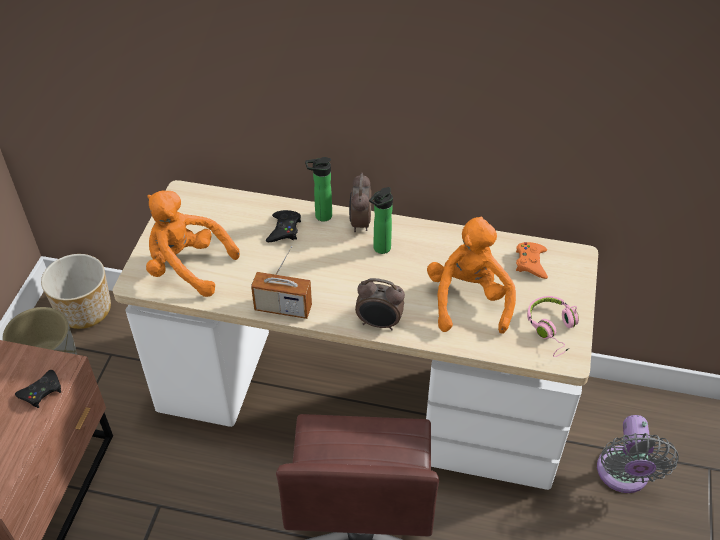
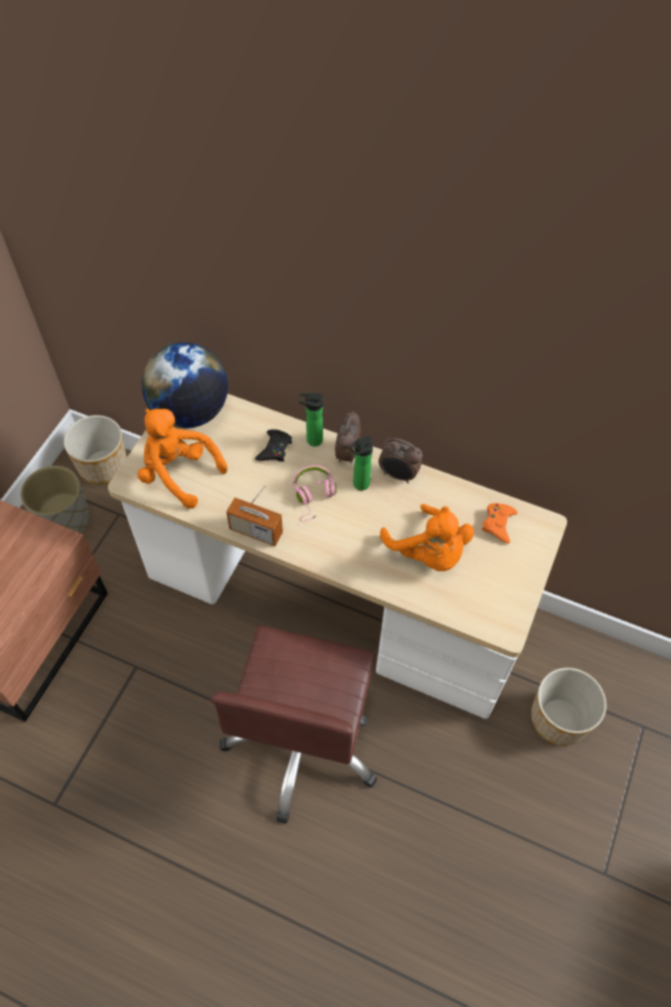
camera: 10 degrees right, 10 degrees up
(41, 391) = (38, 562): black game controller -> none
(187, 209) = (190, 412): none -> globe
(379, 323) = (340, 563): alarm clock -> alarm clock (398, 475)
(468, 300) = (428, 553): orange plush toy -> orange plush toy turned 135 degrees clockwise
(552, 329) = (500, 597): pink headphones -> pink headphones (313, 496)
(623, 475) = (559, 718): grey fan -> planter

